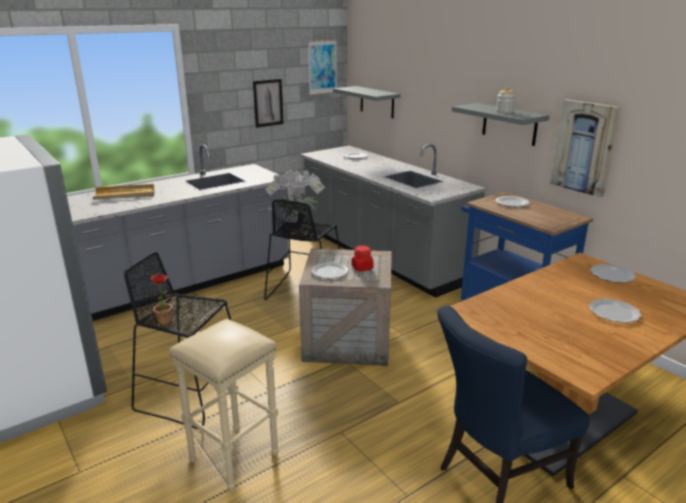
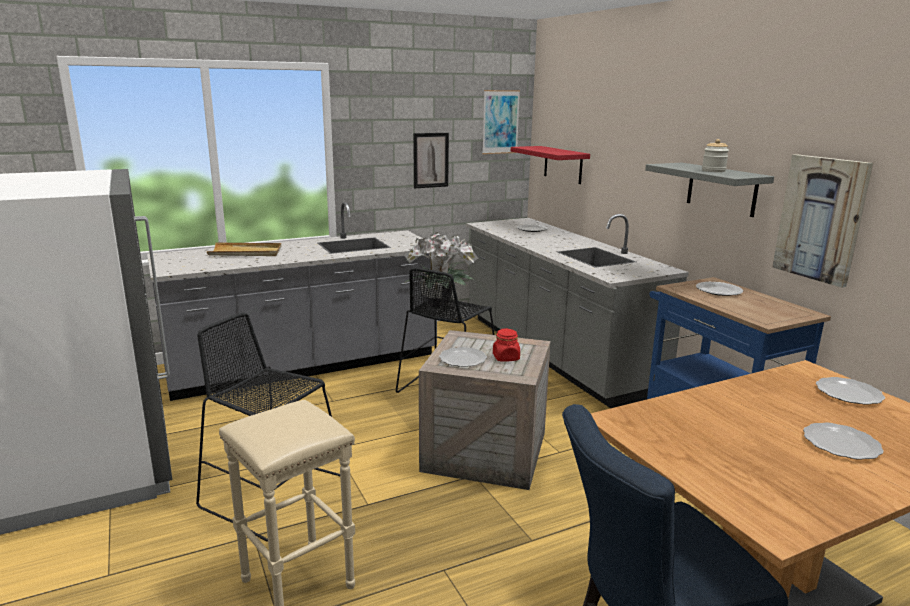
camera: 10 degrees right, 5 degrees down
(167, 322) = (242, 399): potted plant -> none
(377, 102) = (563, 164): grey shelf -> red shelf

